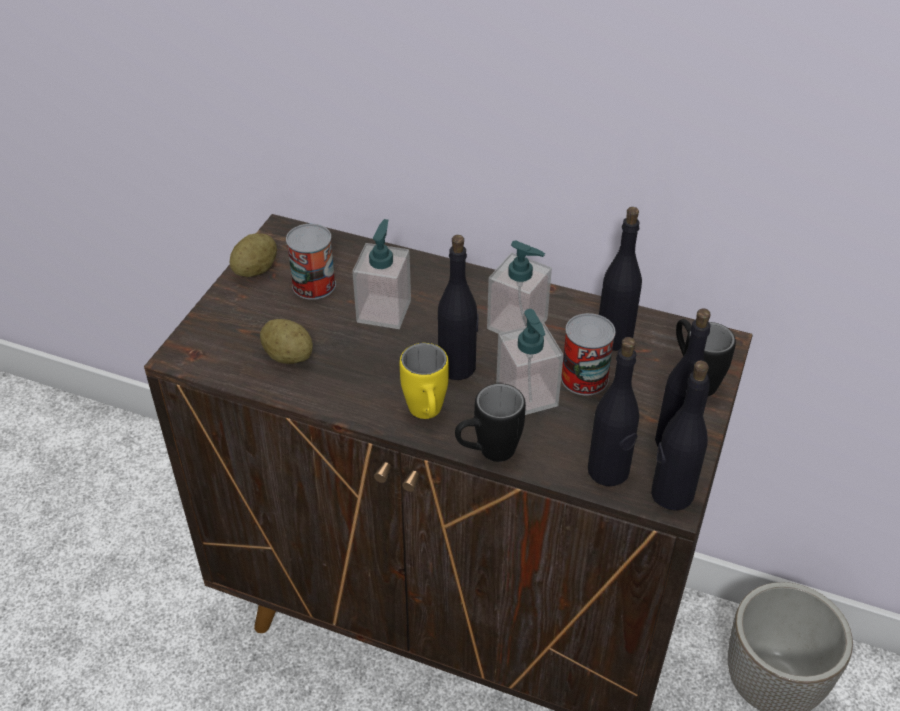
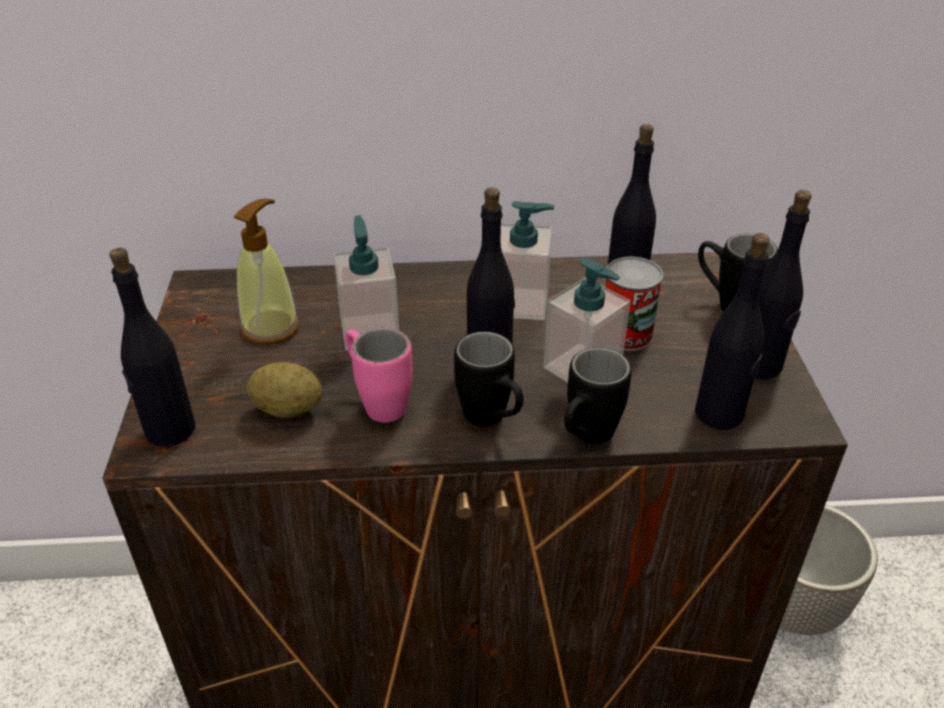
camera: 25 degrees left, 5 degrees down
(255, 270) = (189, 331): potato -> none
(314, 285) = (271, 327): can -> soap dispenser
(354, 371) = (377, 401): none -> pink mug
(427, 415) = (492, 421): yellow mug -> black mug
(671, 494) = (795, 415): black bottle -> black bottle (169, 430)

